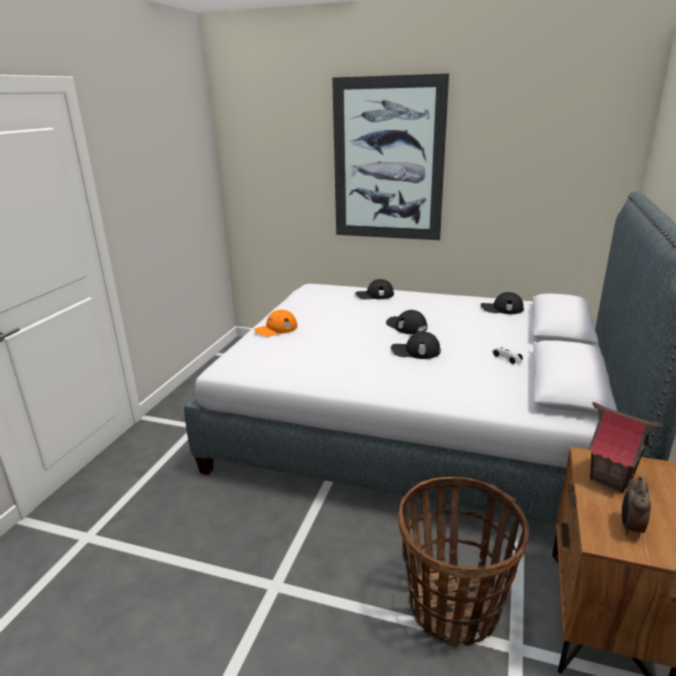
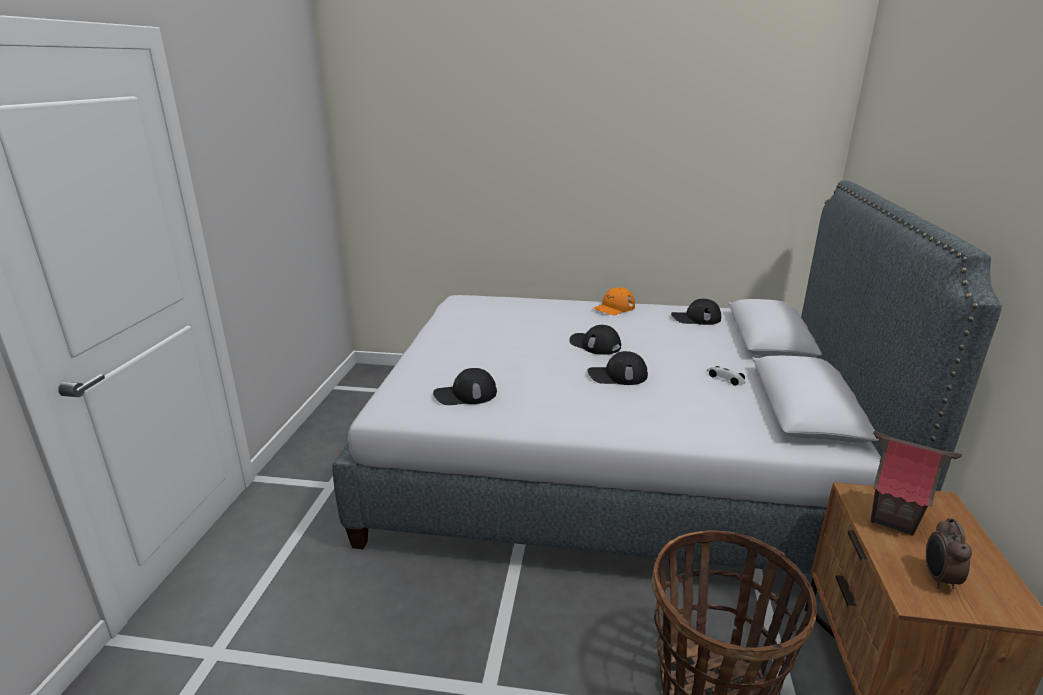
camera: 10 degrees left, 0 degrees up
(276, 329) = (435, 355): orange cap -> orange cap (614, 308)
(374, 295) = (542, 307): black cap -> black cap (465, 394)
(388, 161) = (550, 144): picture -> none

